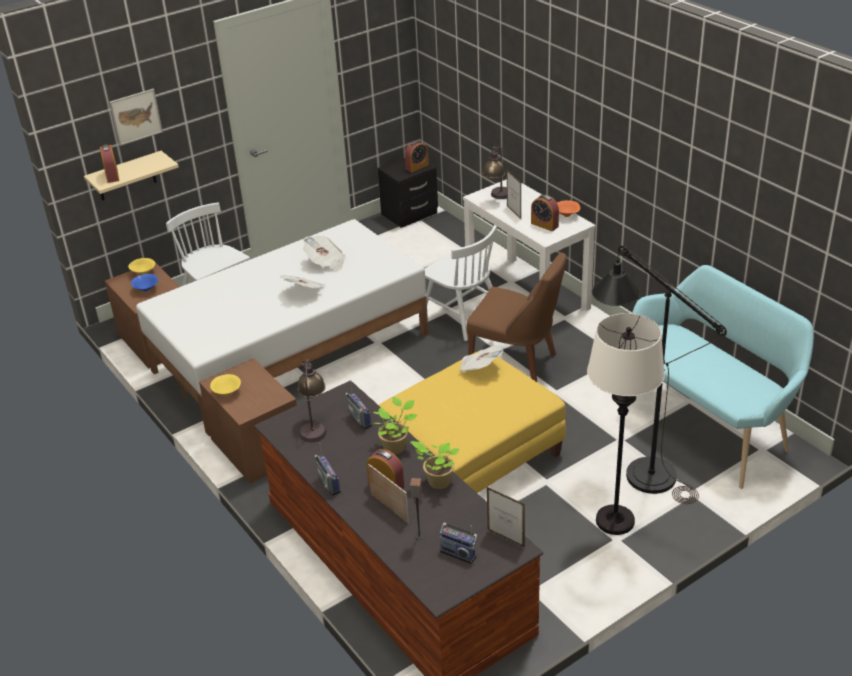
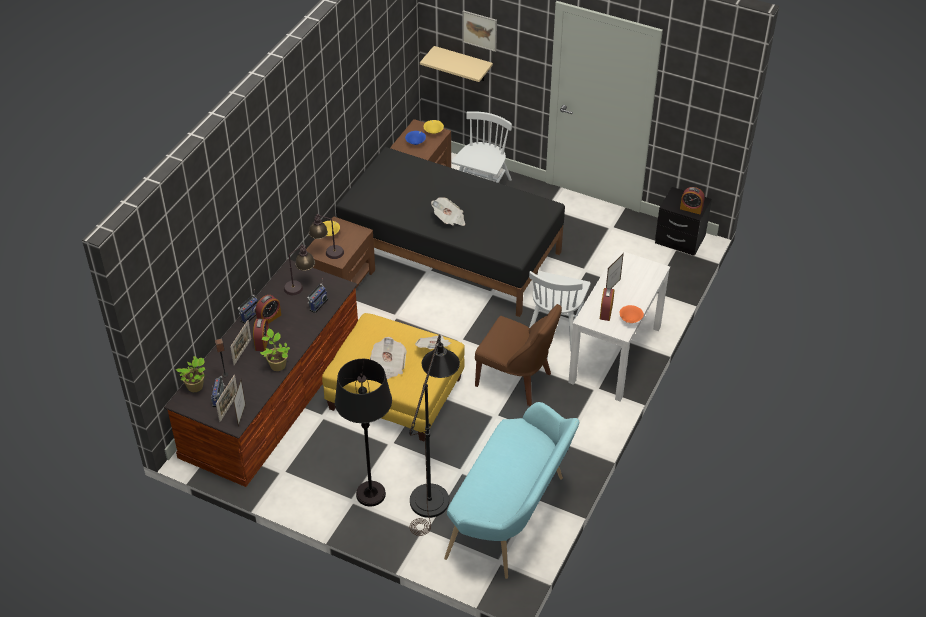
camera: 60 degrees right, 10 degrees up
(112, 175) = (442, 58): alarm clock -> alarm clock (269, 318)
(290, 352) = (450, 251): white bed -> black bed
(326, 262) = (492, 214): newspaper -> newspaper (388, 366)
(396, 447) = (300, 332): potted plant -> potted plant (196, 387)
(483, 547) = (228, 407): none -> picture frame
(497, 198) = (629, 270): table lamp -> table lamp (327, 252)
(516, 363) = (516, 380): brown chair -> brown chair turned 60 degrees counterclockwise
(615, 521) = (370, 494): white floor lamp -> black floor lamp

